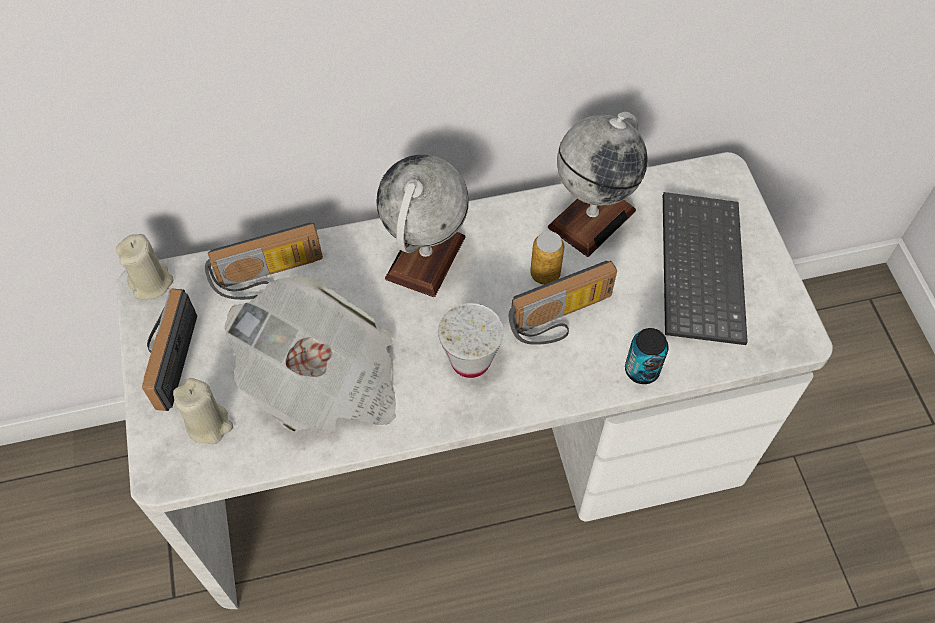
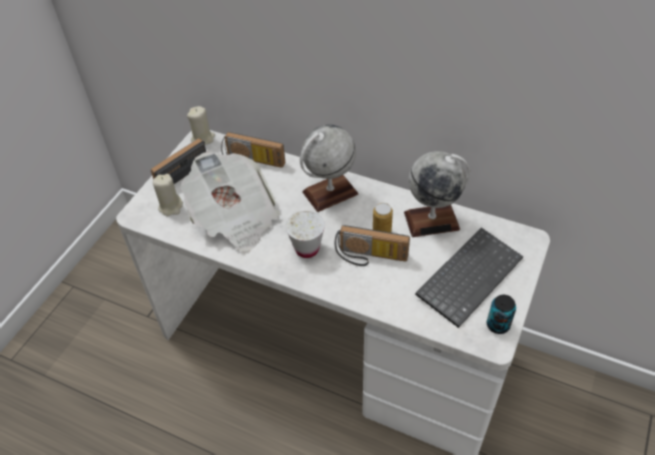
camera: 40 degrees right, 10 degrees down
(642, 370) = (388, 304): can -> can (498, 325)

